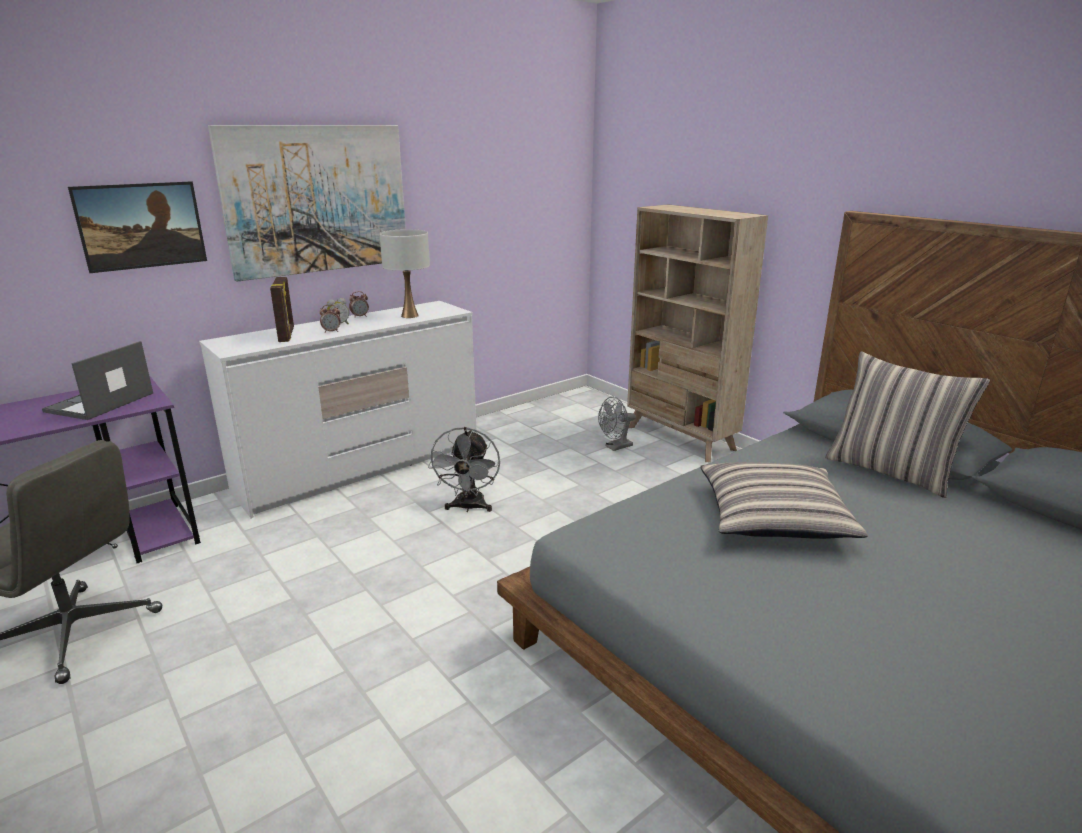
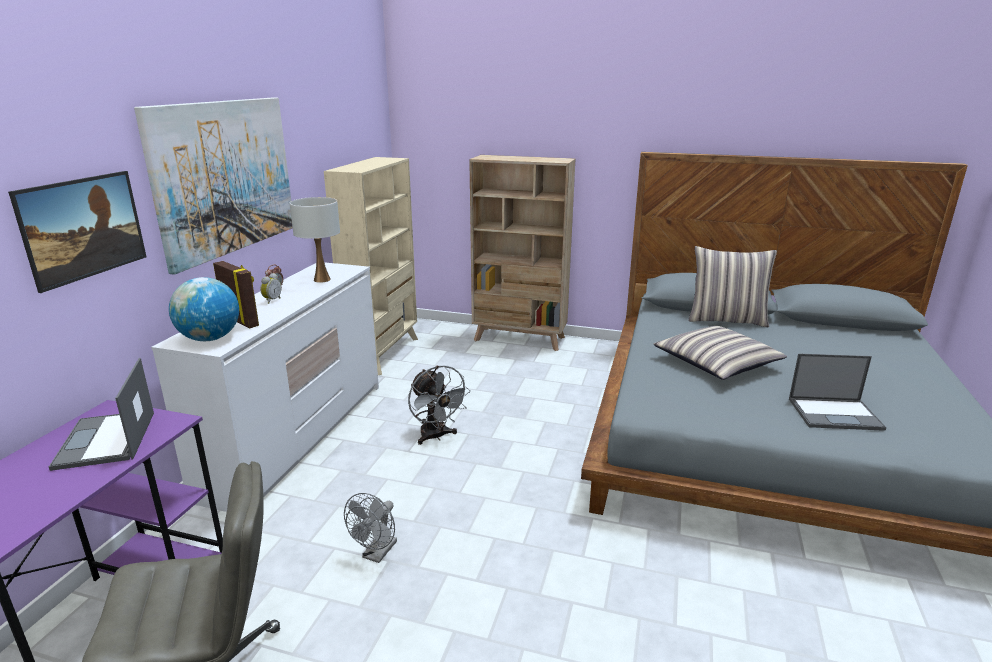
camera: 35 degrees left, 0 degrees up
(241, 343) = (210, 338): none -> globe
(331, 331) = (279, 308): alarm clock -> none
(523, 416) = (384, 353): none -> beige bookcase
(615, 447) = (484, 357): grey fan -> grey fan (377, 554)
(848, 639) = (835, 414): none -> laptop

